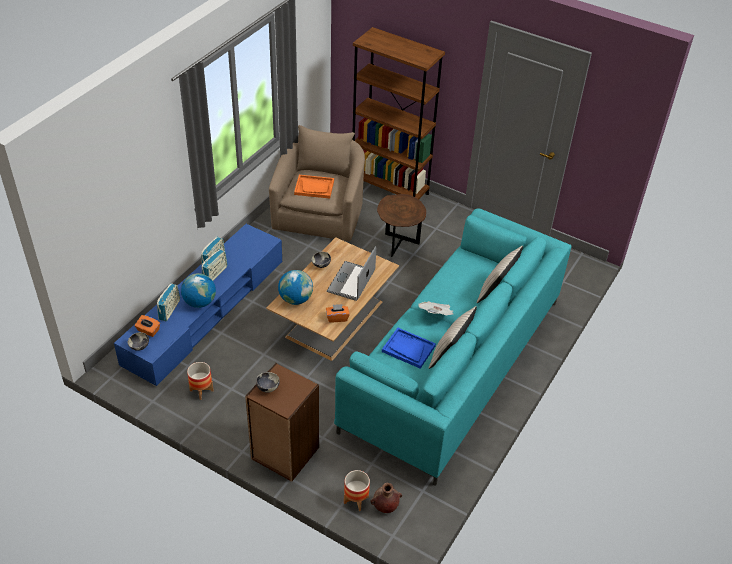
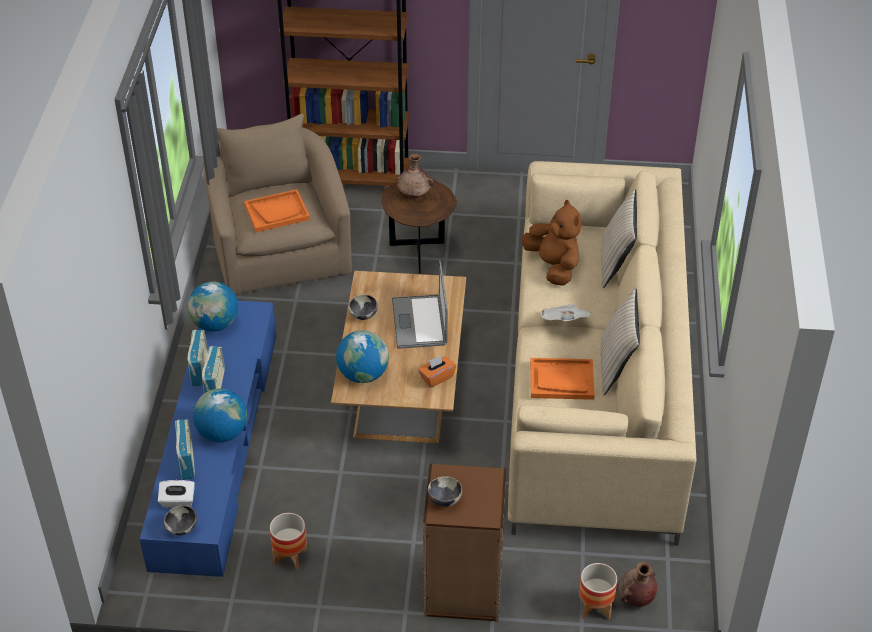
camera: 25 degrees left, 0 degrees up
(148, 331) = (178, 501): orange tissue box -> white tissue box
(240, 239) = (215, 324): none -> globe
(401, 205) = (414, 195): none -> brown vase
(408, 349) = (561, 380): blue tray -> orange tray
(453, 364) = (595, 383): turquoise sofa -> beige sofa
(454, 278) = (553, 266): none -> brown plush toy

